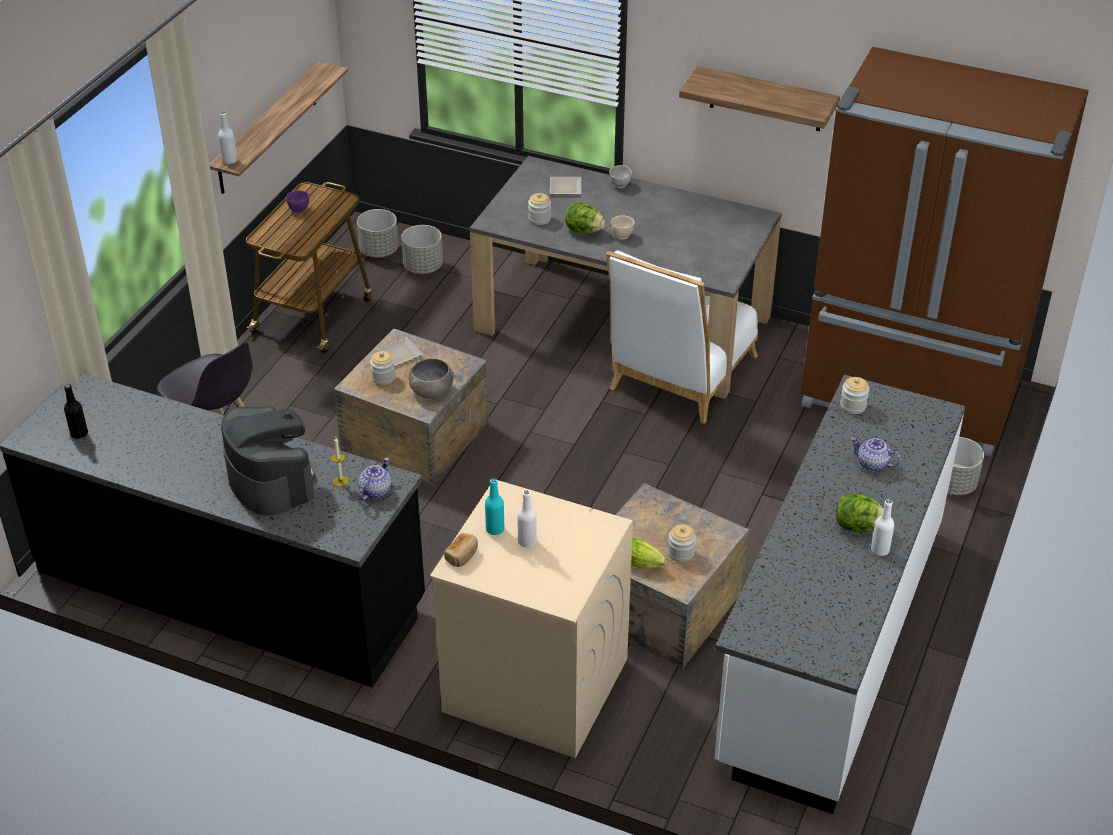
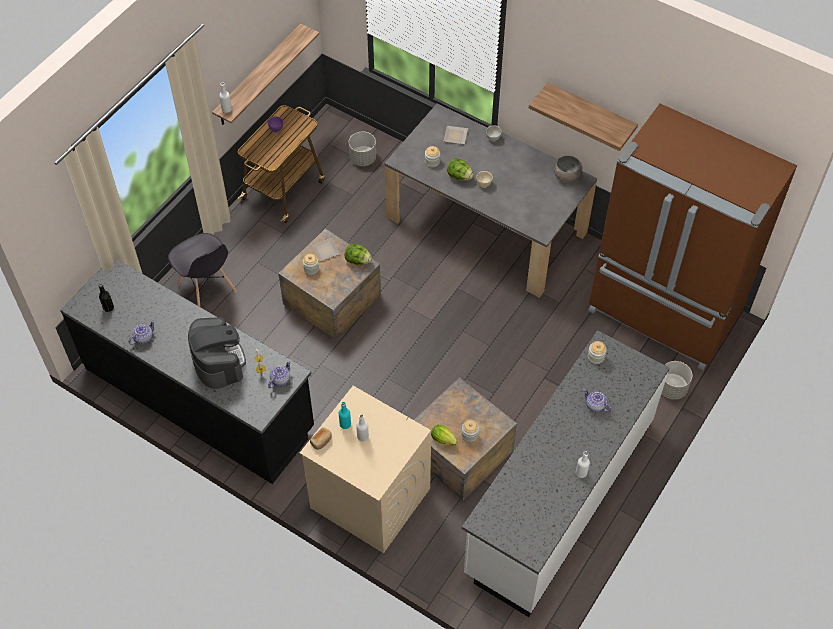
camera: 10 degrees right, 15 degrees up
(142, 465) = (143, 338): none -> teapot
(379, 250) = (336, 140): grey planter -> none
(432, 391) = (340, 284): grey bowl -> grey bowl (567, 175)
(679, 378) = (513, 276): white chair -> none
(857, 526) = (572, 452): lettuce -> lettuce (357, 260)

